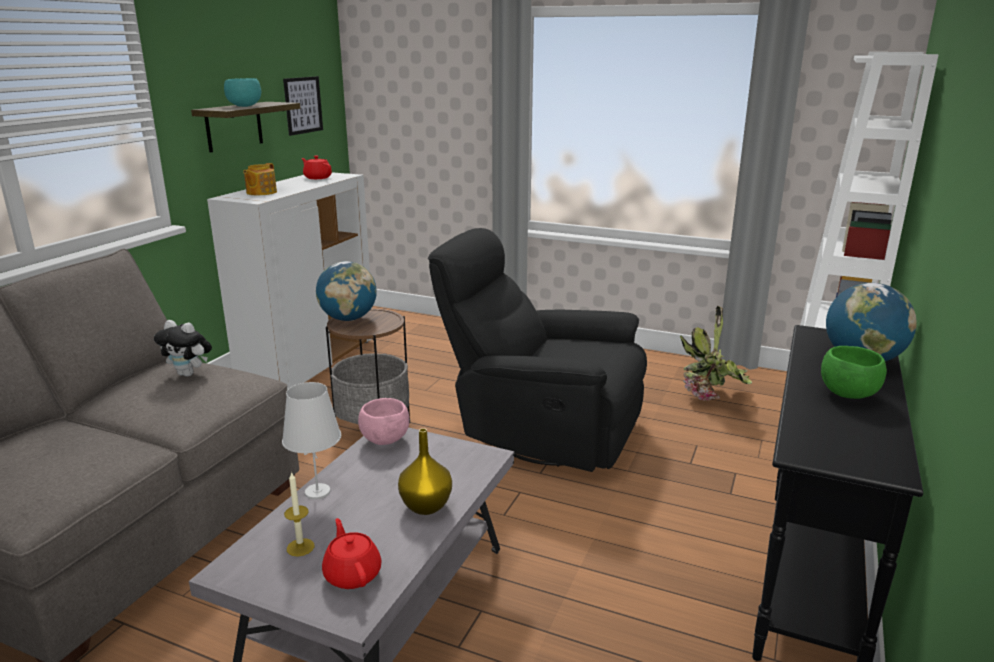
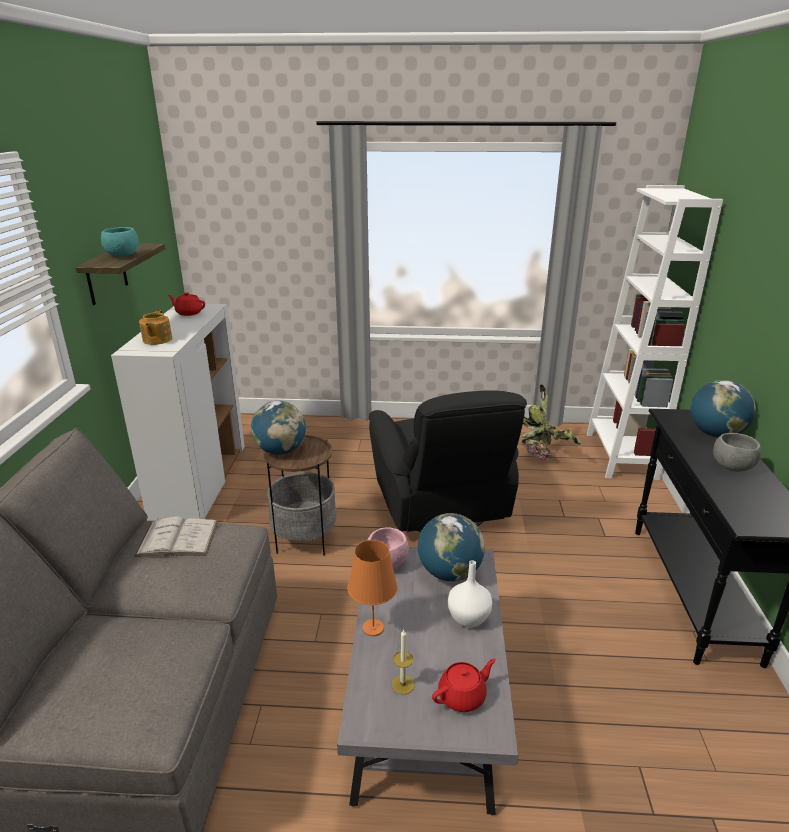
camera: 20 degrees left, 5 degrees up
(189, 374) = (178, 538): plush toy -> white book
(303, 105) = (149, 239): picture -> none
(318, 492) = (373, 628): white table lamp -> orange table lamp
(352, 574) = (463, 696): red teapot -> red teapot turned 105 degrees clockwise
(427, 506) = (469, 618): yellow vase -> white vase
(444, 461) = (449, 573): none -> globe
(542, 430) = (442, 511): black armchair -> black armchair turned 105 degrees counterclockwise
(848, 394) = (732, 467): green bowl -> grey bowl

